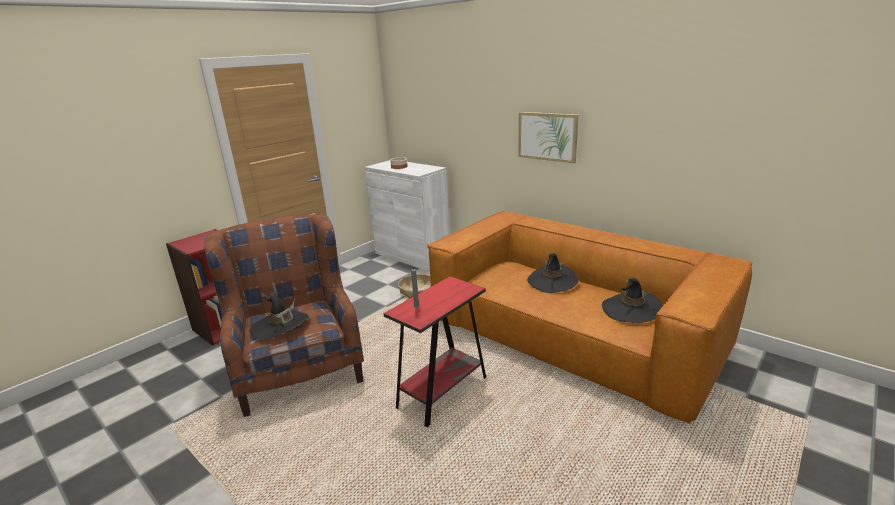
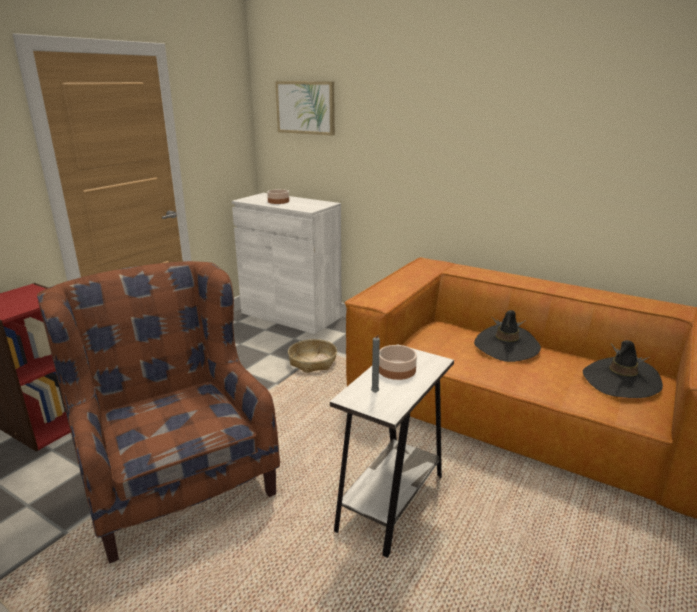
camera: 10 degrees left, 0 degrees up
(280, 326) = (160, 424): black hat -> none
(440, 294) = (397, 370): none -> bowl
(442, 392) = (391, 503): red side table -> white side table
(547, 136) = (485, 164): picture -> picture (305, 107)

